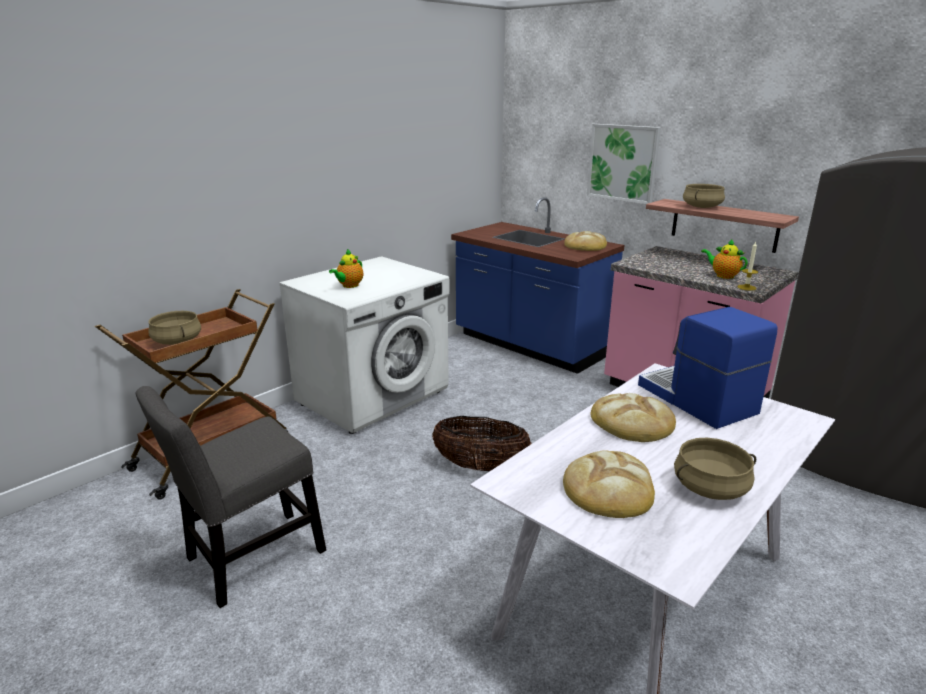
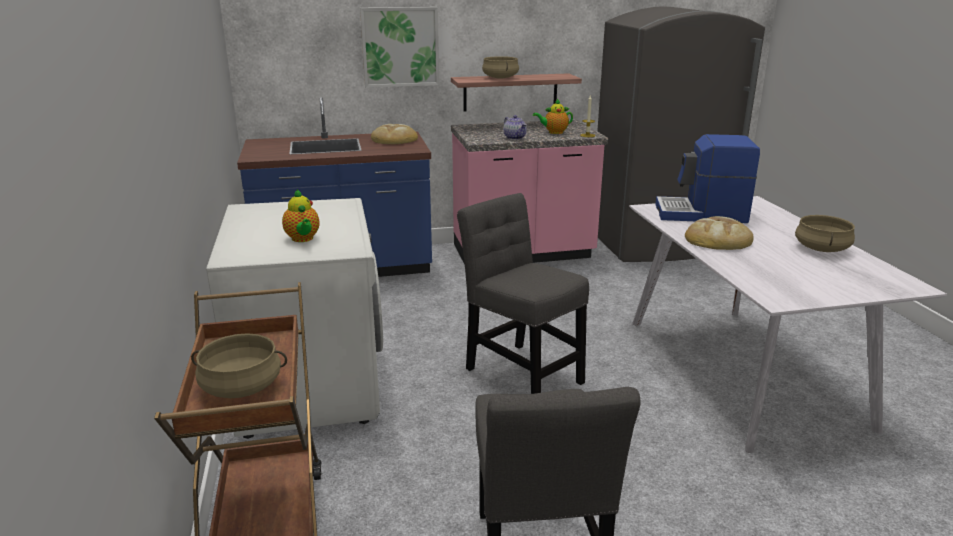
camera: 55 degrees left, 0 degrees up
(480, 467) = (520, 372): basket -> grey chair
(609, 489) = (807, 273): bread -> none
(668, 269) = (515, 138): none -> teapot

